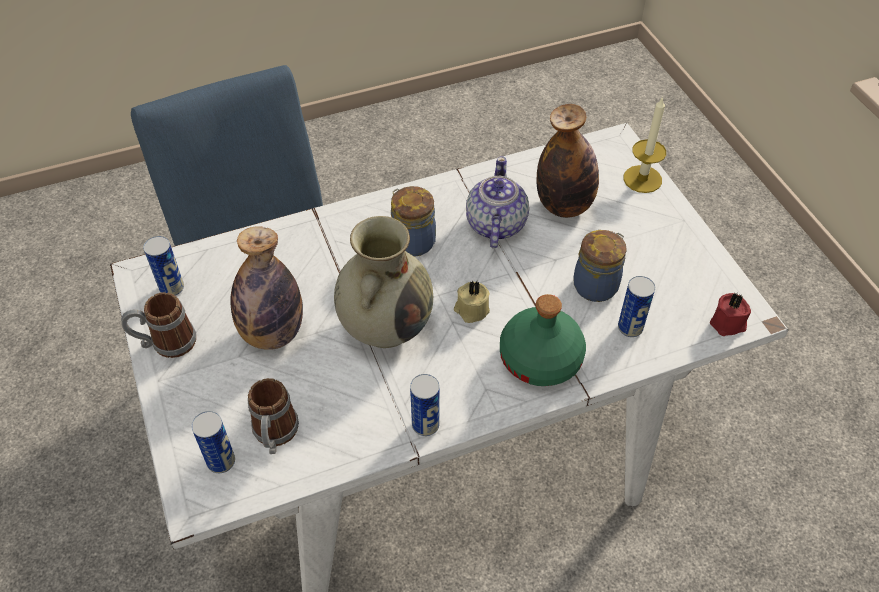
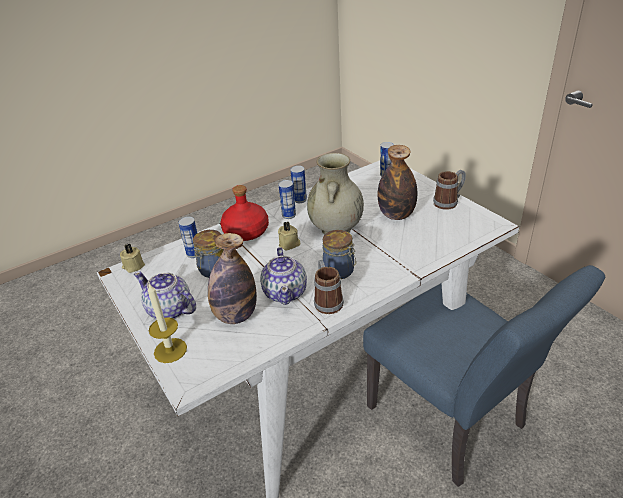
camera: 170 degrees right, 15 degrees down
(172, 288) = (470, 222): can -> can (289, 215)
(275, 435) = (368, 185): mug -> mug (327, 300)
(541, 358) = (246, 232): green bottle -> red bottle
(652, 231) = (170, 310): none -> teapot
(728, 324) = (133, 266): red candle -> beige candle

